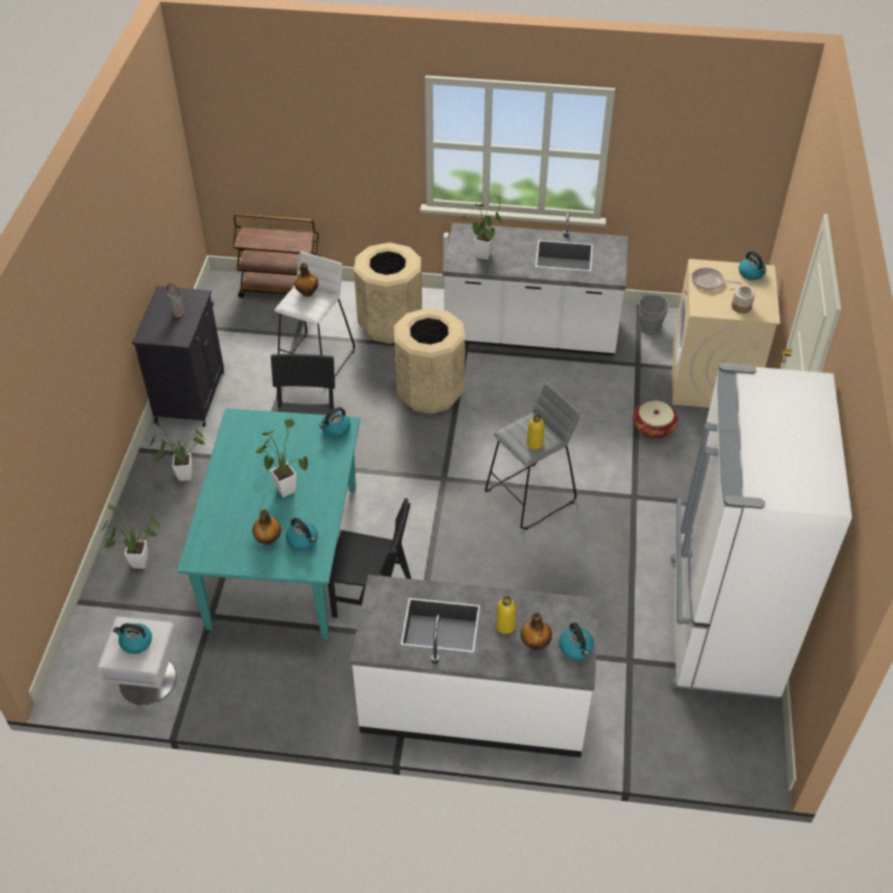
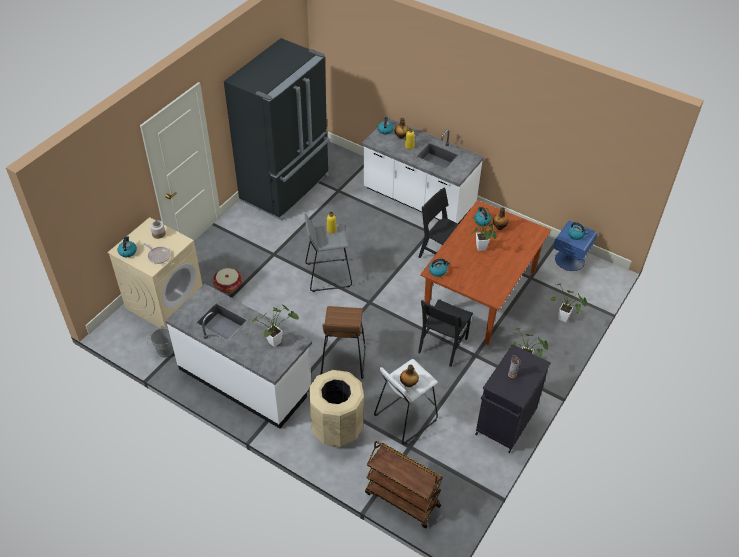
camera: 155 degrees left, 0 degrees up
(147, 681) = (570, 260): white nightstand -> blue nightstand
(283, 555) = (480, 293): turquoise dining table -> brown dining table
(430, 392) = (343, 361): beige trash can -> brown stool
(719, 626) = (286, 188): white fridge -> black fridge

